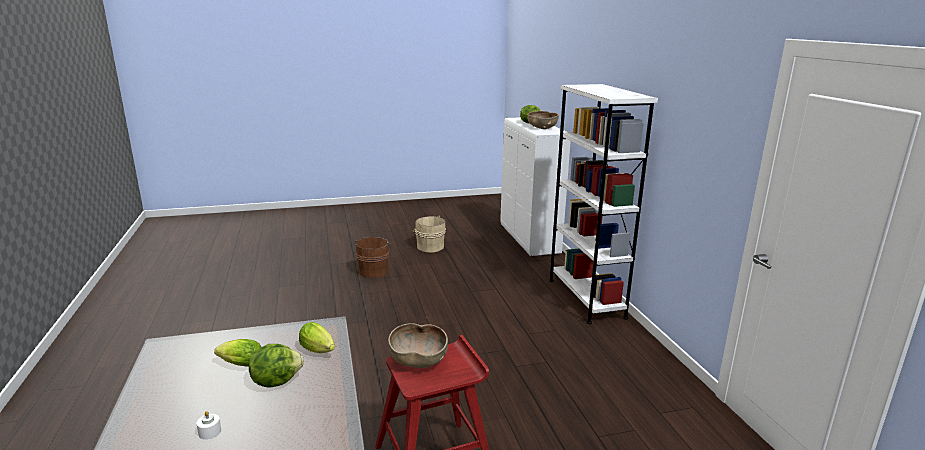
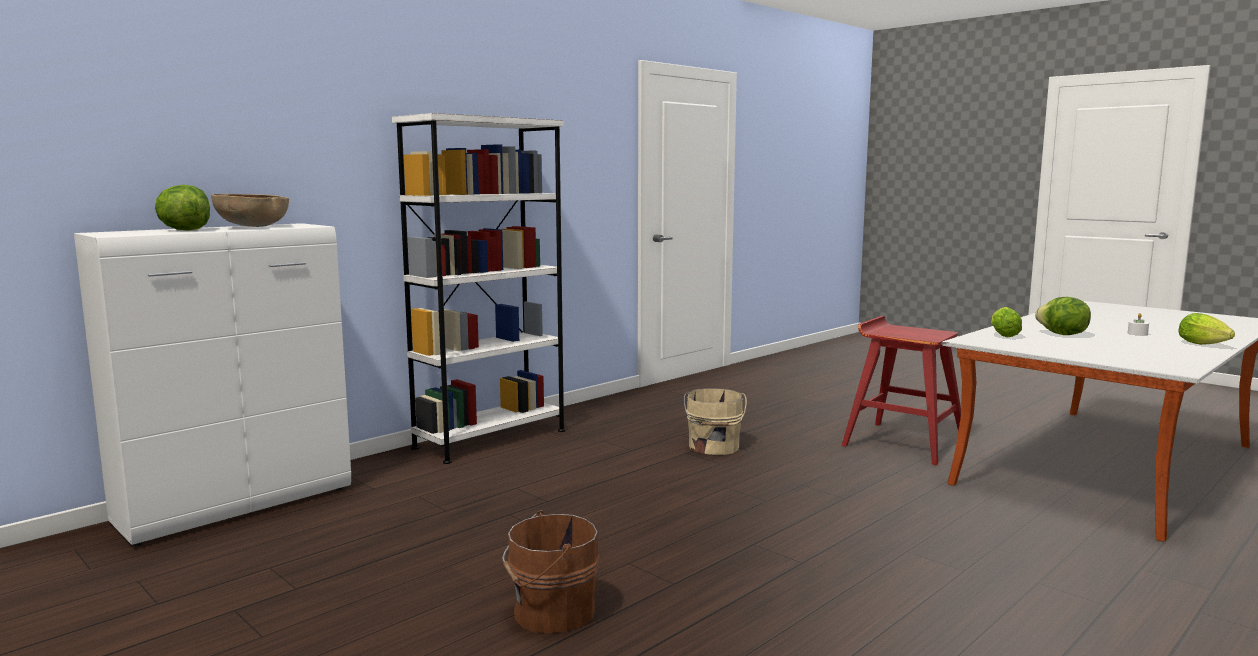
camera: 120 degrees left, 10 degrees down
(239, 364) = (1090, 345): lettuce -> lettuce (1205, 345)
(418, 361) = (915, 335): brown bowl -> none
(429, 246) = (338, 594): beige bucket -> beige bucket (713, 447)

